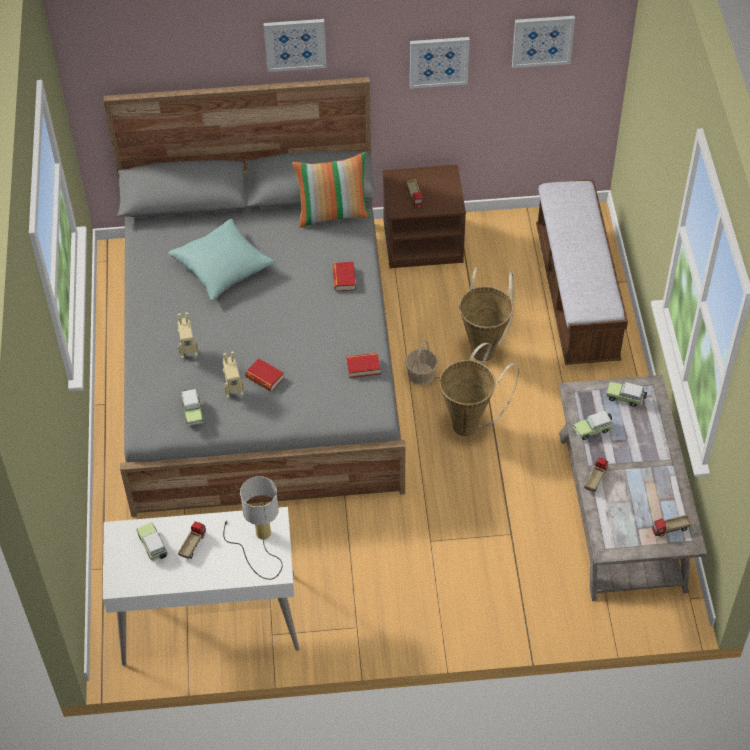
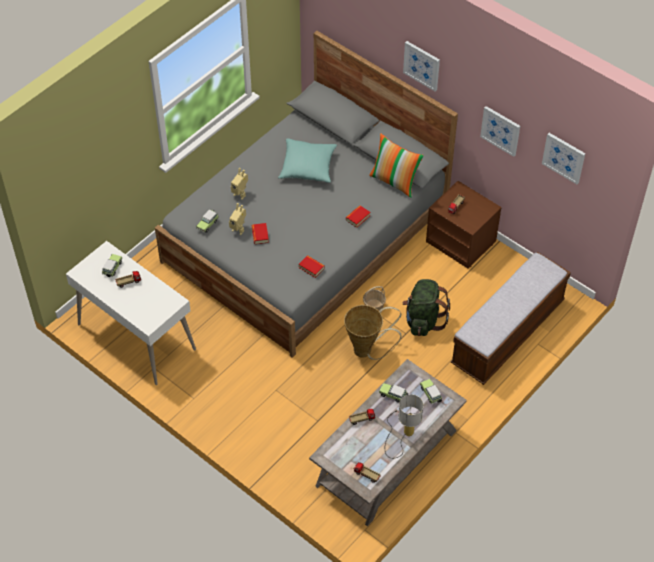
camera: 45 degrees right, 0 degrees up
(259, 541) = (157, 305): table lamp -> table lamp (402, 434)
(484, 347) = (423, 320): basket -> green backpack

